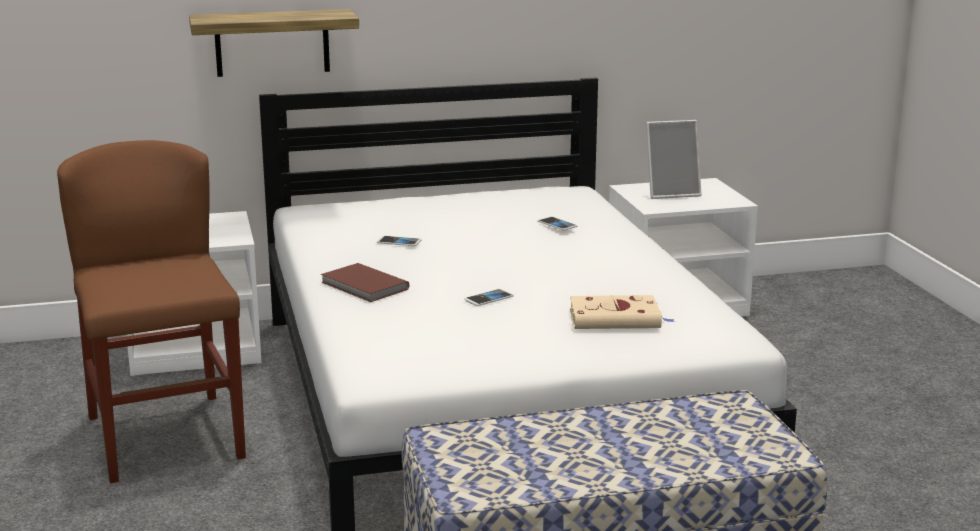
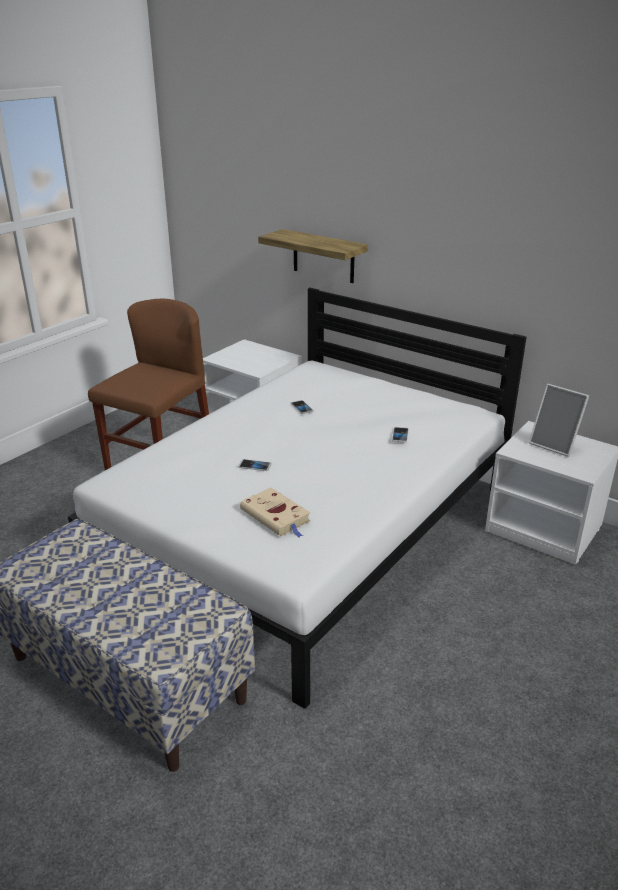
camera: 50 degrees right, 10 degrees up
(364, 286) = (224, 427): brown book -> none

